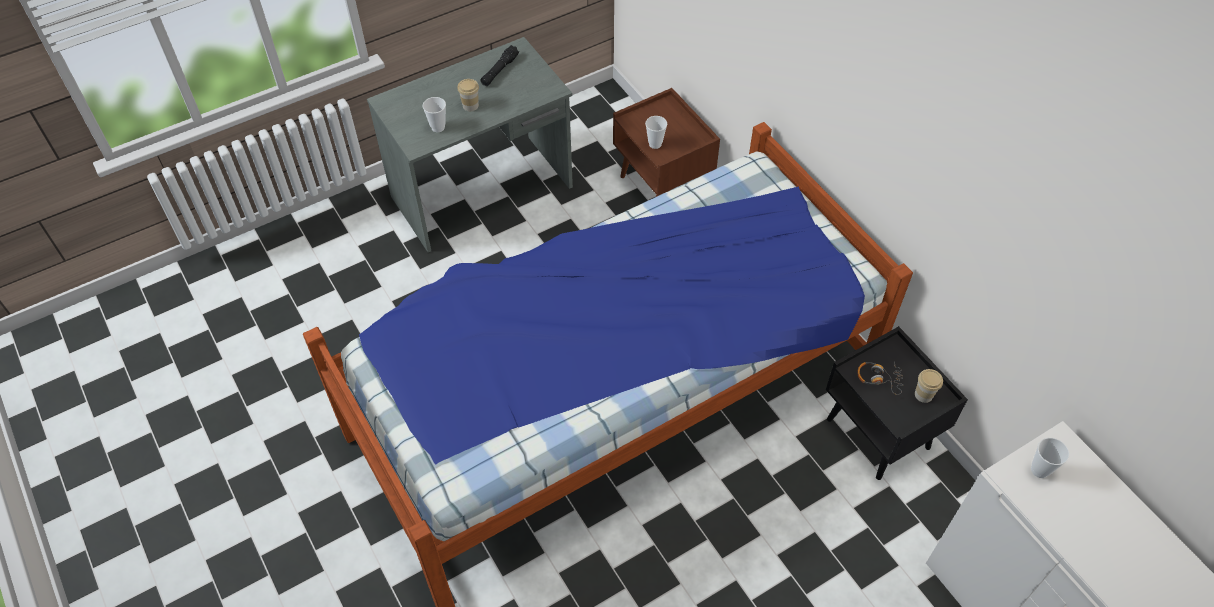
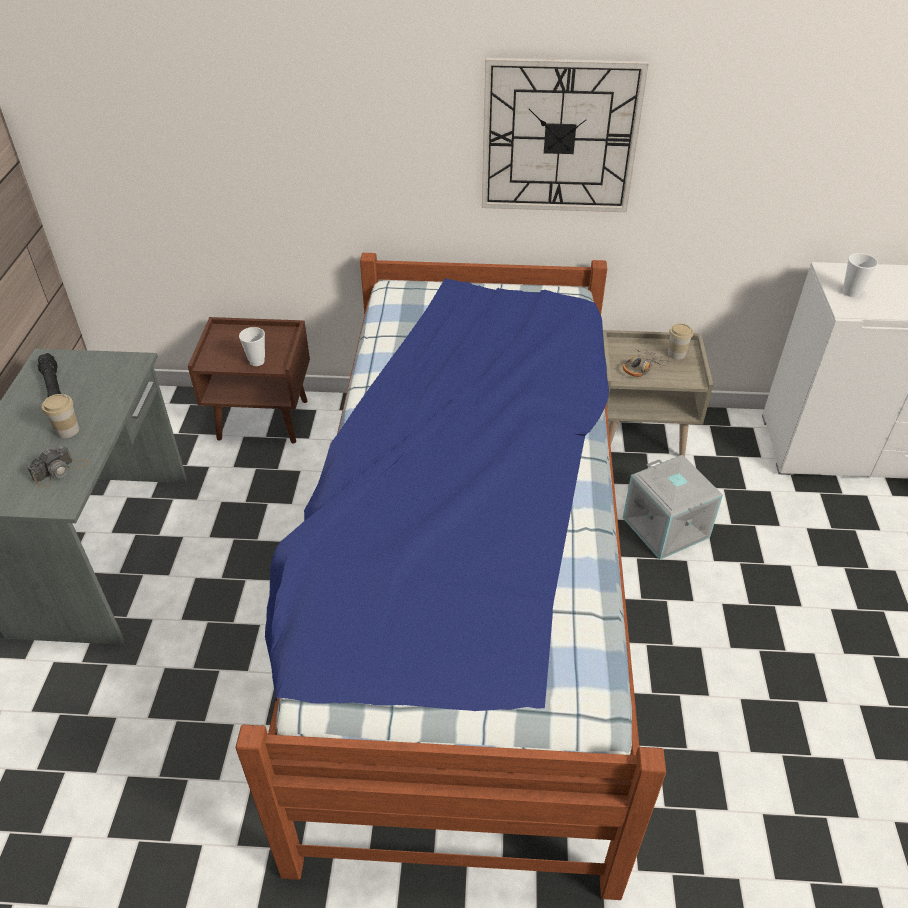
camera: 55 degrees left, 10 degrees down
(438, 127) = (60, 471): cup -> camera
(784, 504) = (667, 527): none -> grey storage box
(879, 434) = (641, 433): black nightstand -> beige nightstand
(909, 146) = (559, 137): none -> wall clock

